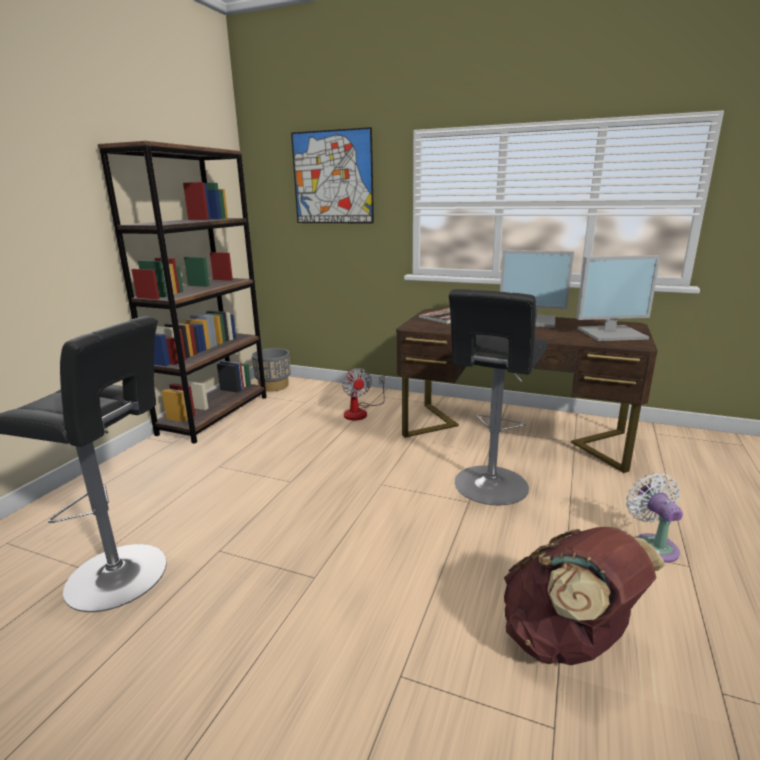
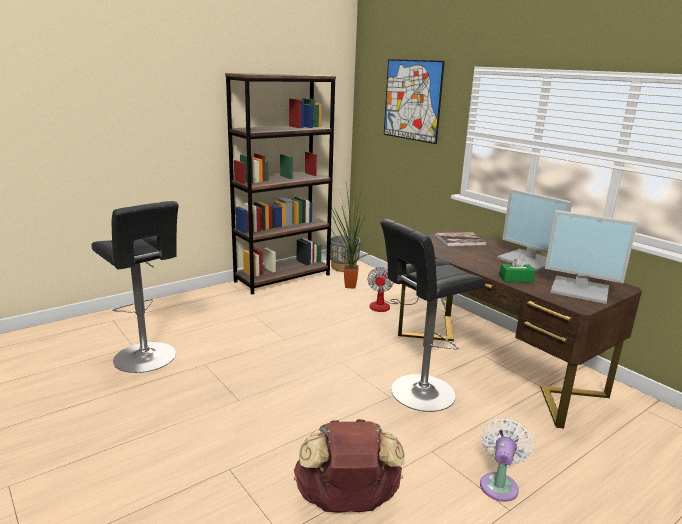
camera: 30 degrees right, 0 degrees up
(299, 403) = (347, 286): none -> potted plant
(553, 337) = (516, 279): none -> green tissue box

